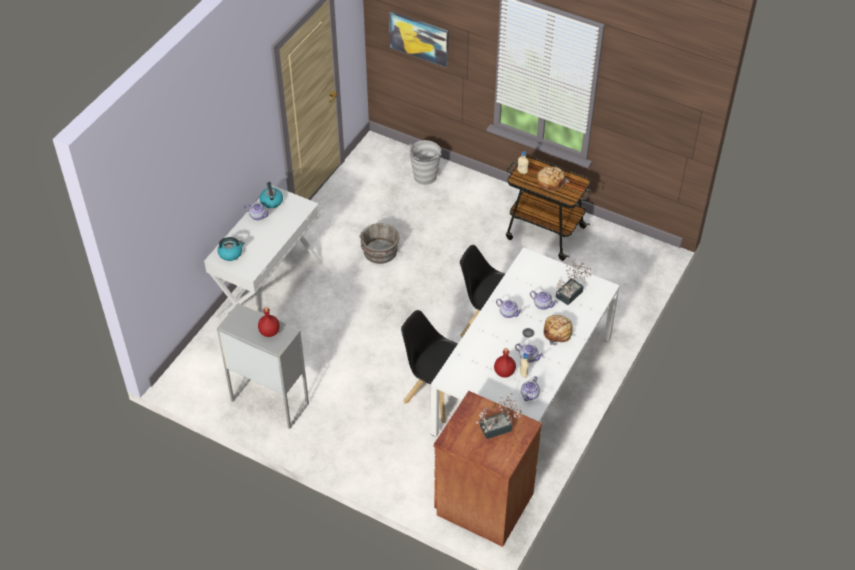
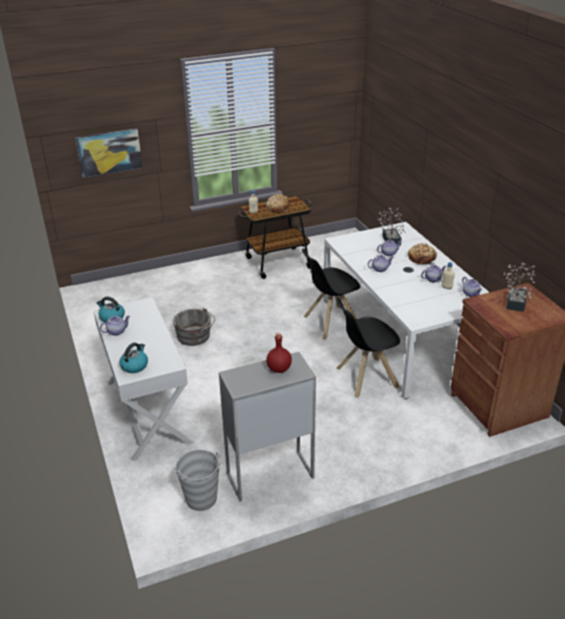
camera: 50 degrees left, 15 degrees down
(425, 177) = (156, 284): grey bucket -> grey bucket (201, 499)
(504, 372) = (436, 294): red bottle -> none

